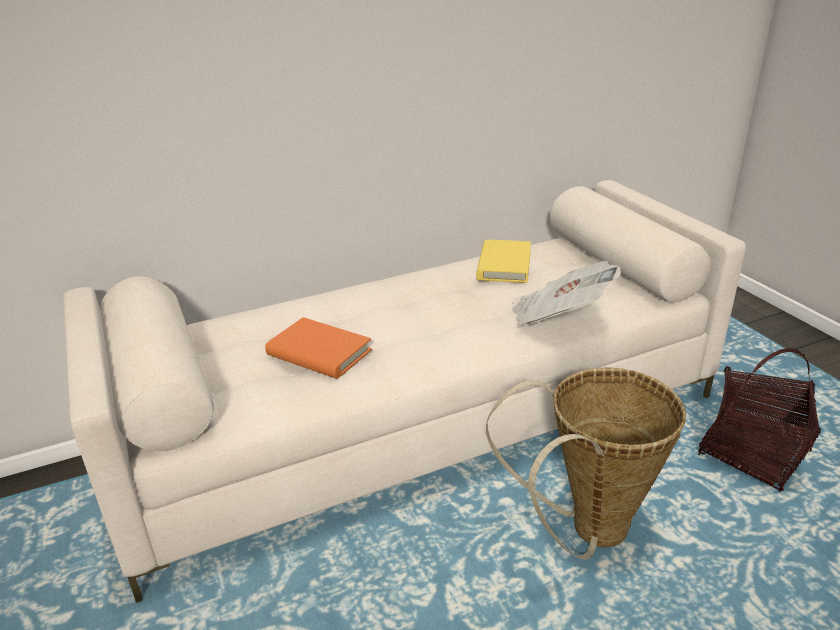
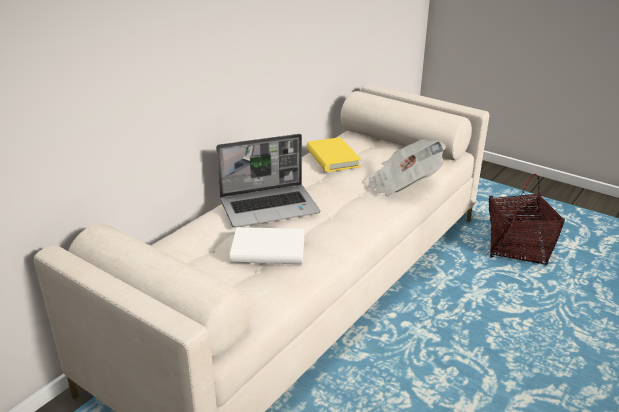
camera: 30 degrees left, 0 degrees up
(319, 353) = (268, 250): orange book -> white book
(373, 305) = (270, 207): none -> laptop
(587, 533) = (466, 325): basket -> none

